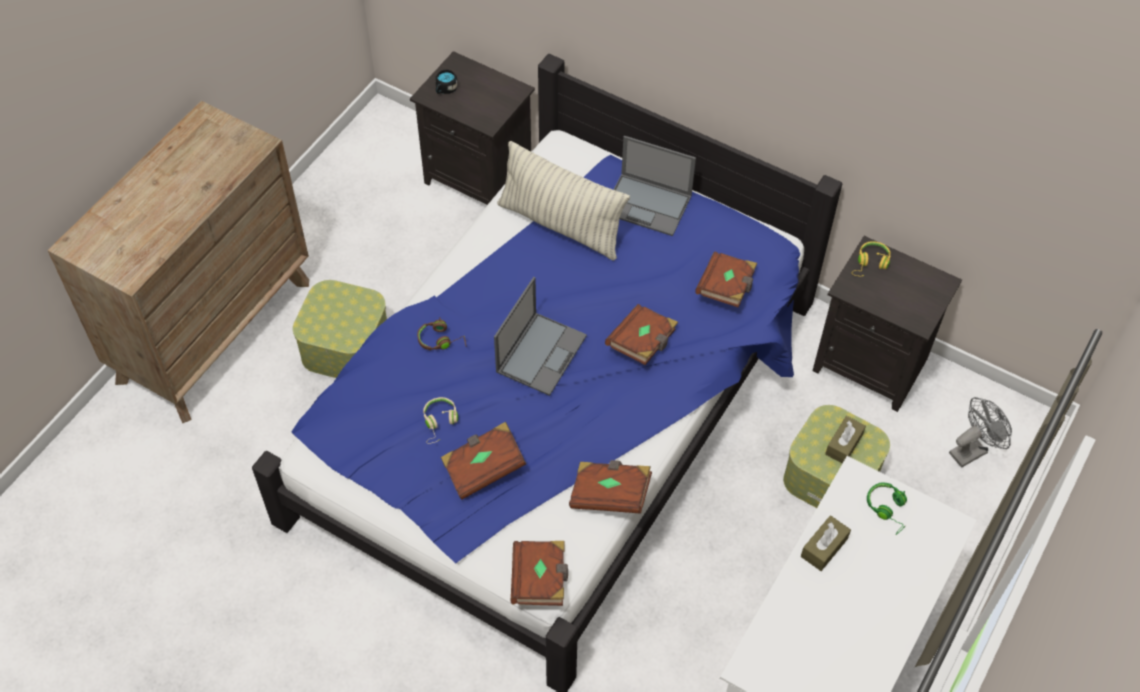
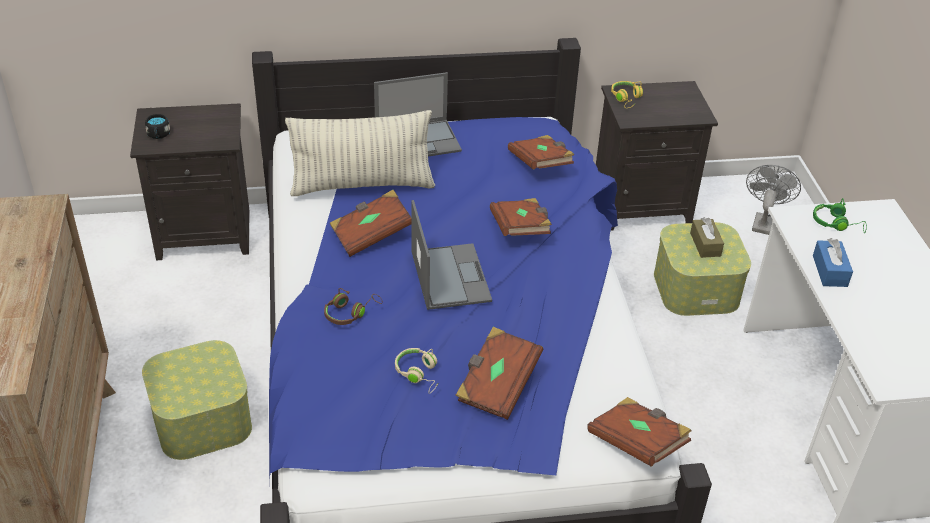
camera: 40 degrees left, 15 degrees down
(610, 494) = (620, 344): brown book -> brown book (371, 235)
(824, 547) = (829, 271): brown tissue box -> blue tissue box

